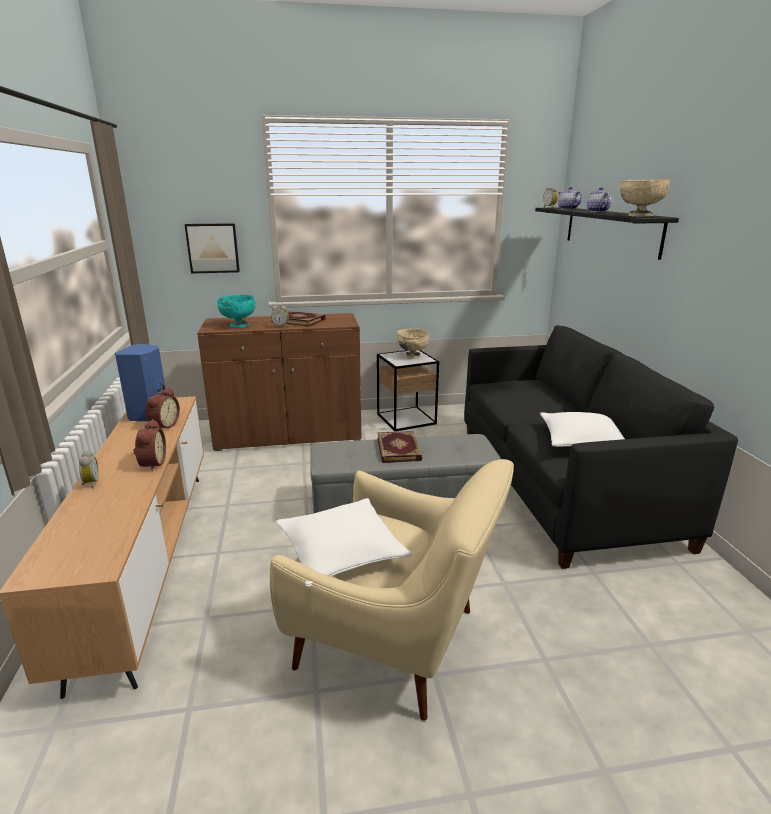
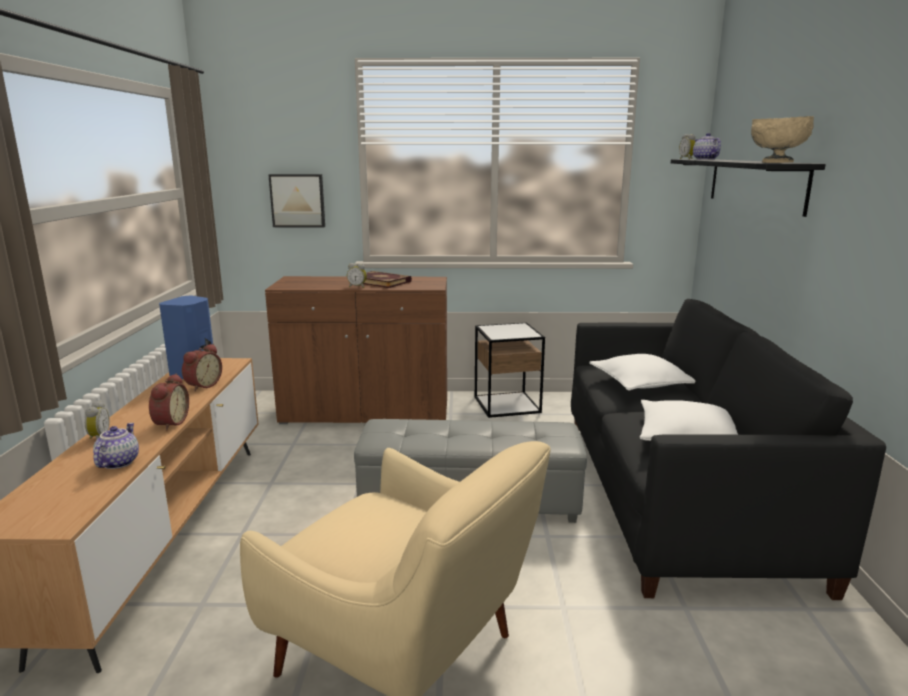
camera: 10 degrees right, 5 degrees down
(238, 326) = (313, 284): turquoise bowl -> none
(341, 551) = (338, 537): white pillow -> white pillow (641, 383)
(399, 449) = (465, 432): book -> none
(412, 356) = (515, 330): beige bowl -> none
(597, 211) = (734, 160): teapot -> teapot (118, 462)

